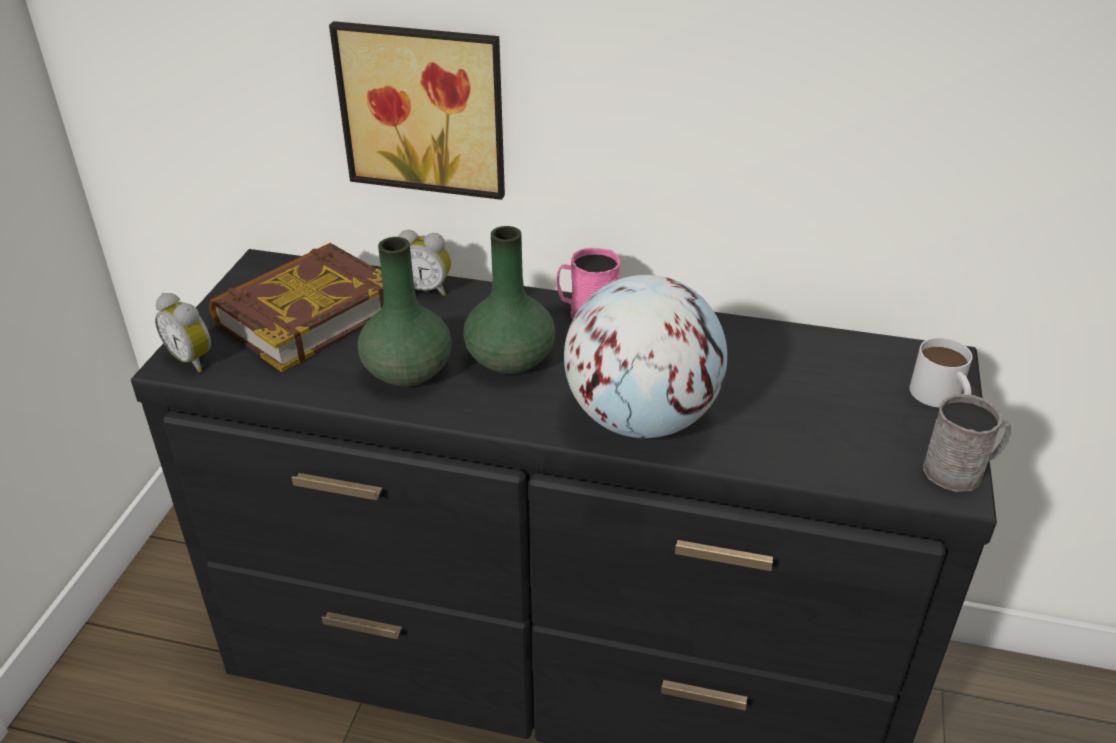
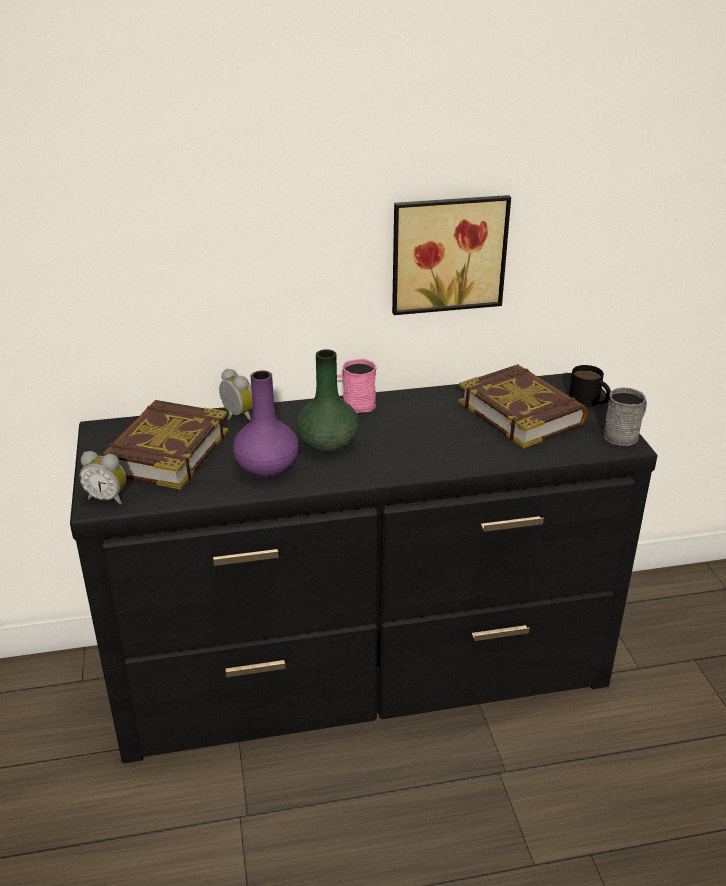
camera: 25 degrees left, 5 degrees down
(407, 372) = (267, 467): green vase -> purple vase
(424, 108) = (219, 287): picture -> picture (447, 253)
(426, 289) = (236, 416): alarm clock -> alarm clock turned 120 degrees counterclockwise
(640, 419) = (434, 455): globe -> none
(818, 388) = (521, 413): none -> book
(940, 398) = (589, 401): white mug -> black mug

